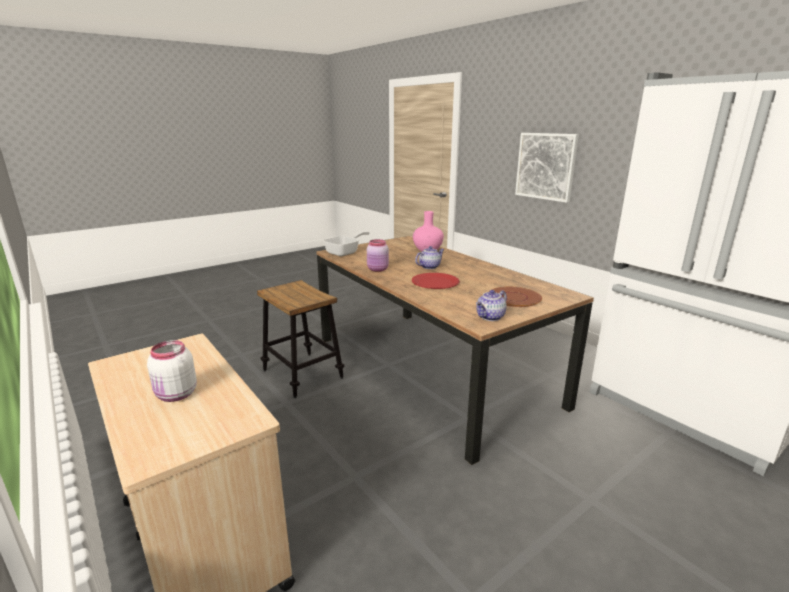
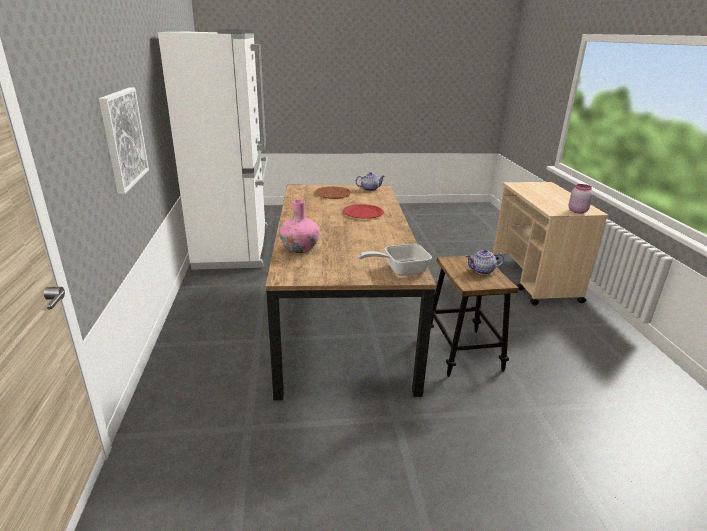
camera: 150 degrees left, 5 degrees up
(176, 395) = (548, 195): white jar -> none
(378, 269) = (392, 235): pink jar -> pink jar (577, 211)
(429, 267) = (341, 227): teapot -> teapot (482, 271)

